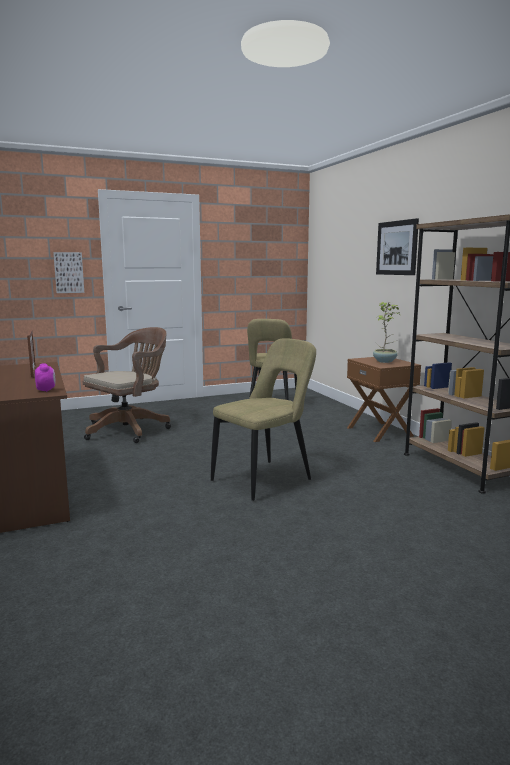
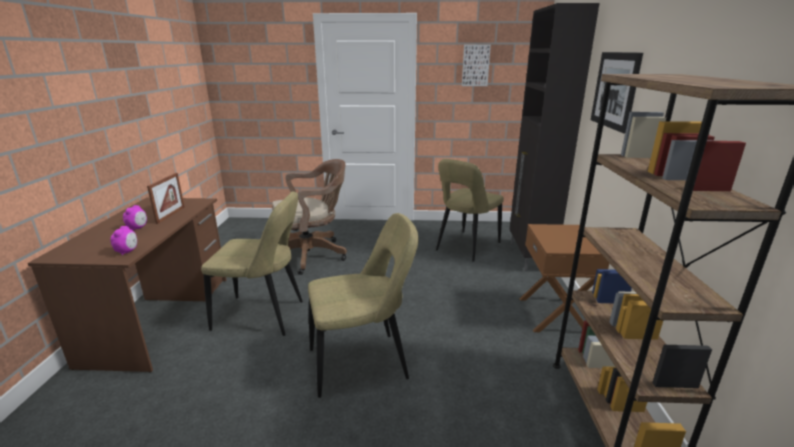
camera: 25 degrees right, 10 degrees up
(18, 380) = (138, 228): none -> alarm clock
(68, 272) = (288, 97): picture -> picture (475, 65)
(136, 471) = (263, 316): none -> beige chair
(330, 405) = (529, 257): none -> black cabinet
(385, 361) = (569, 238): potted plant -> none

